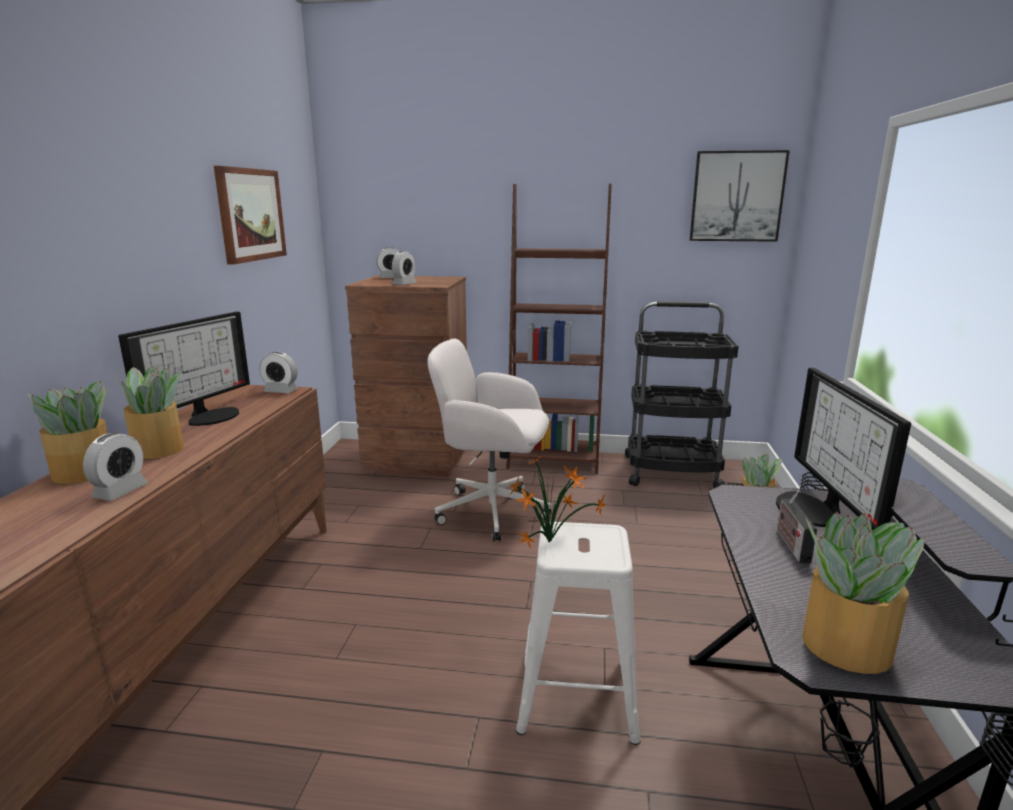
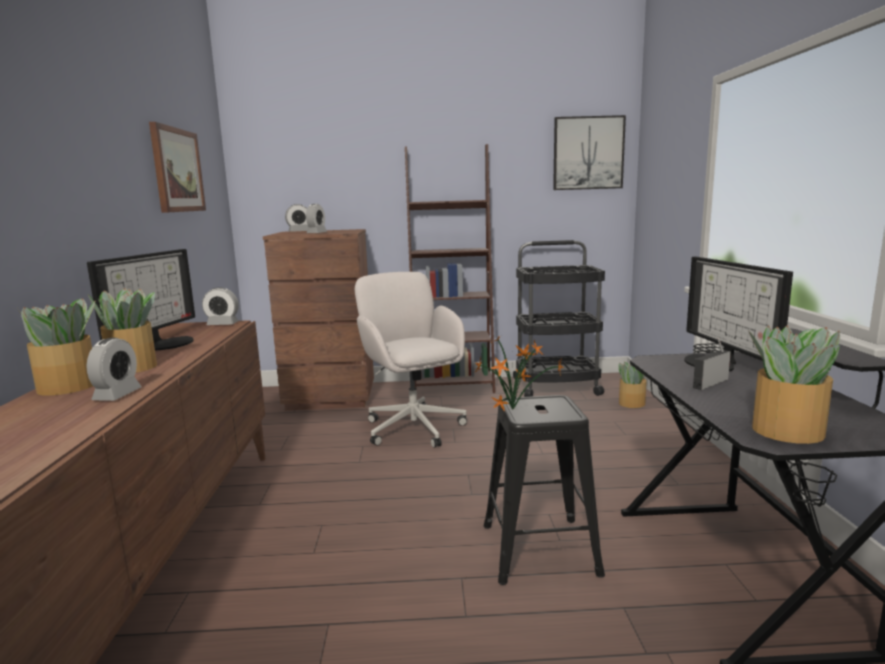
camera: 10 degrees left, 5 degrees down
(492, 512) = (414, 428): white office chair -> white office chair turned 60 degrees clockwise
(577, 693) = (539, 549): white stool -> black stool
(790, 544) = (711, 383): radio -> radio turned 60 degrees clockwise

